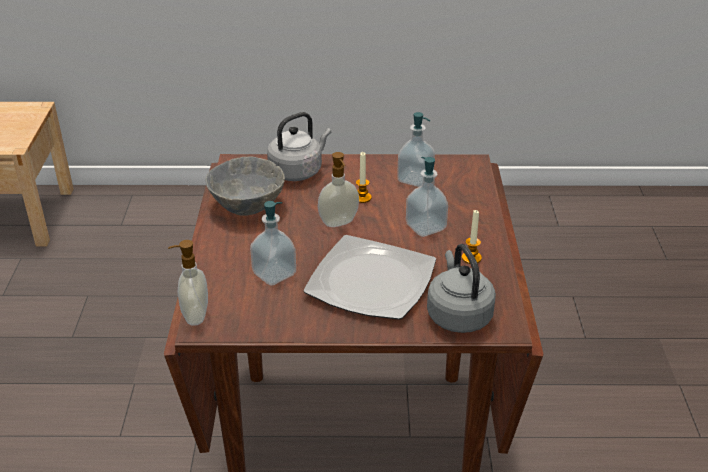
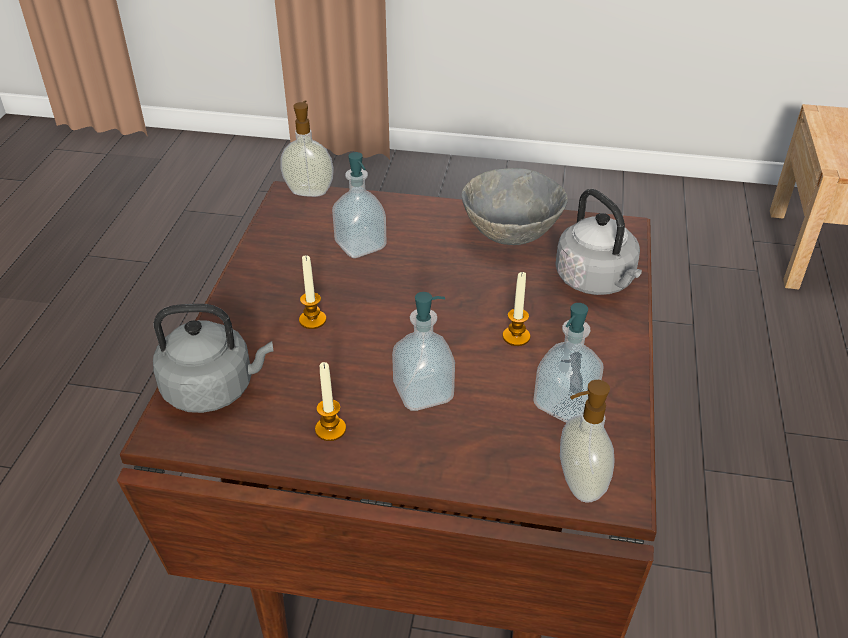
camera: 100 degrees right, 5 degrees up
(339, 223) = (454, 307): soap dispenser -> soap dispenser (578, 484)
(371, 283) = (312, 320): plate -> candle

